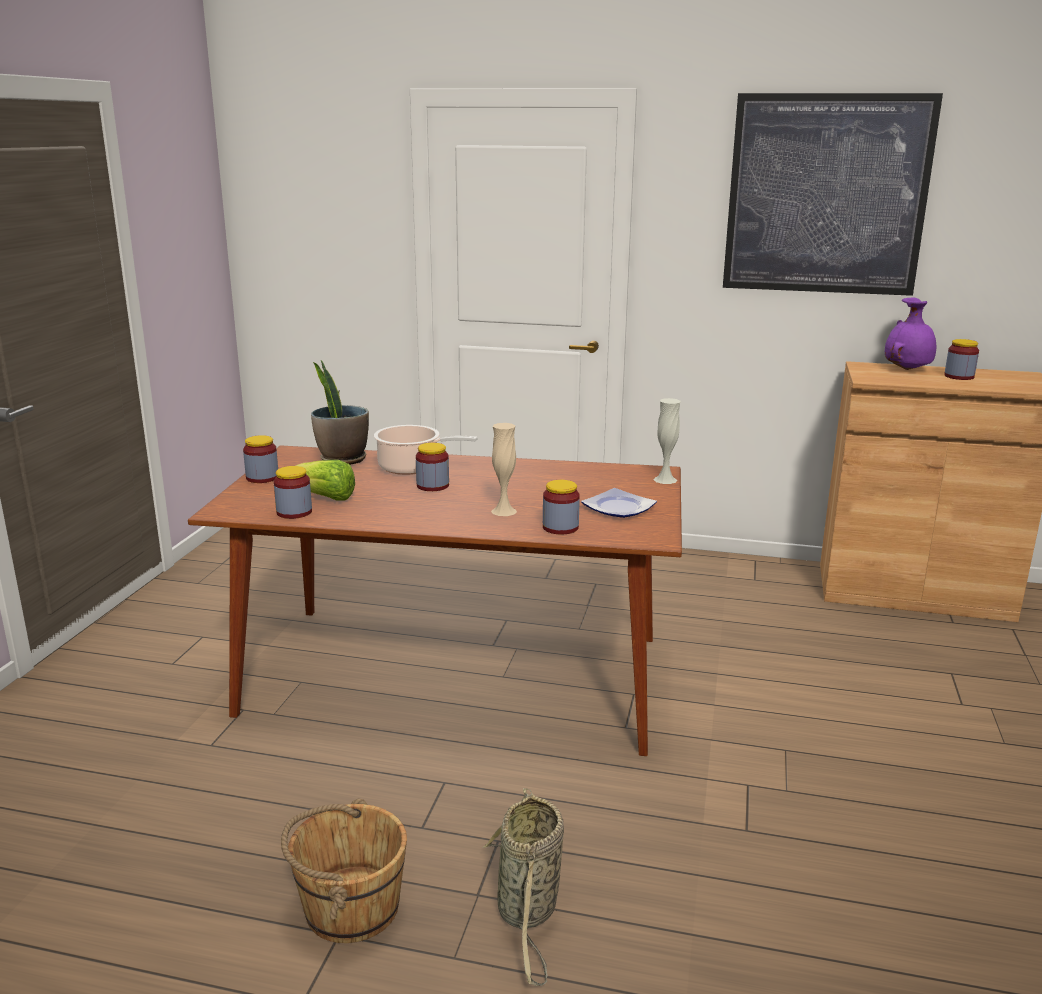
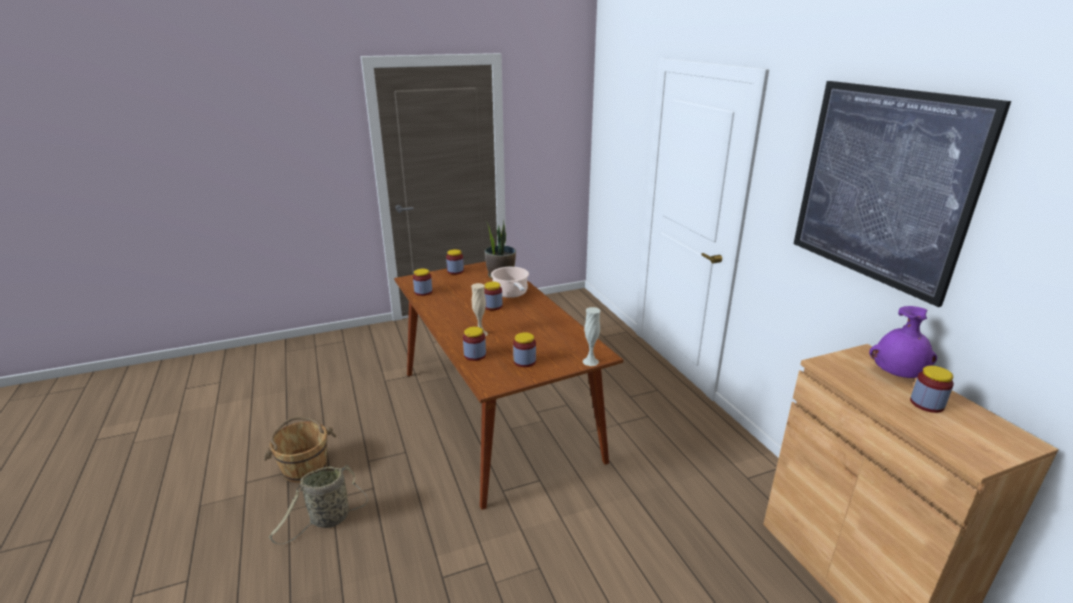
camera: 55 degrees right, 5 degrees up
(324, 498) = (446, 291): lettuce -> none
(618, 507) = (524, 361): plate -> jar

